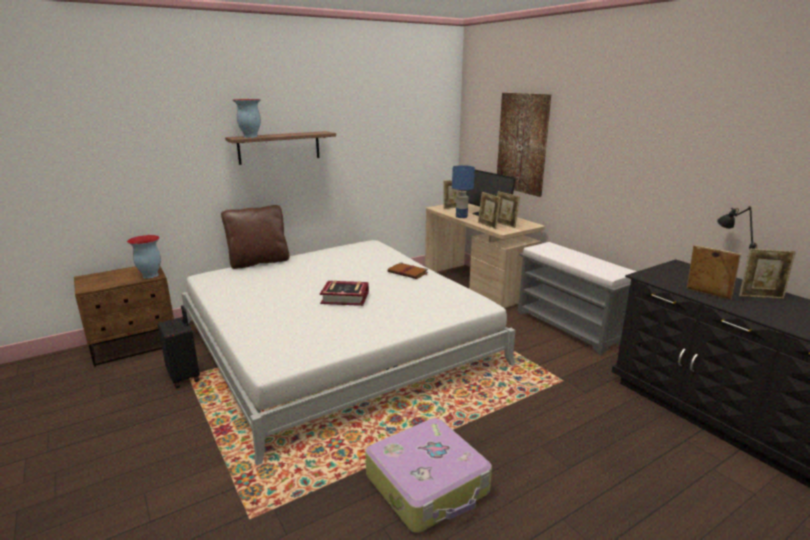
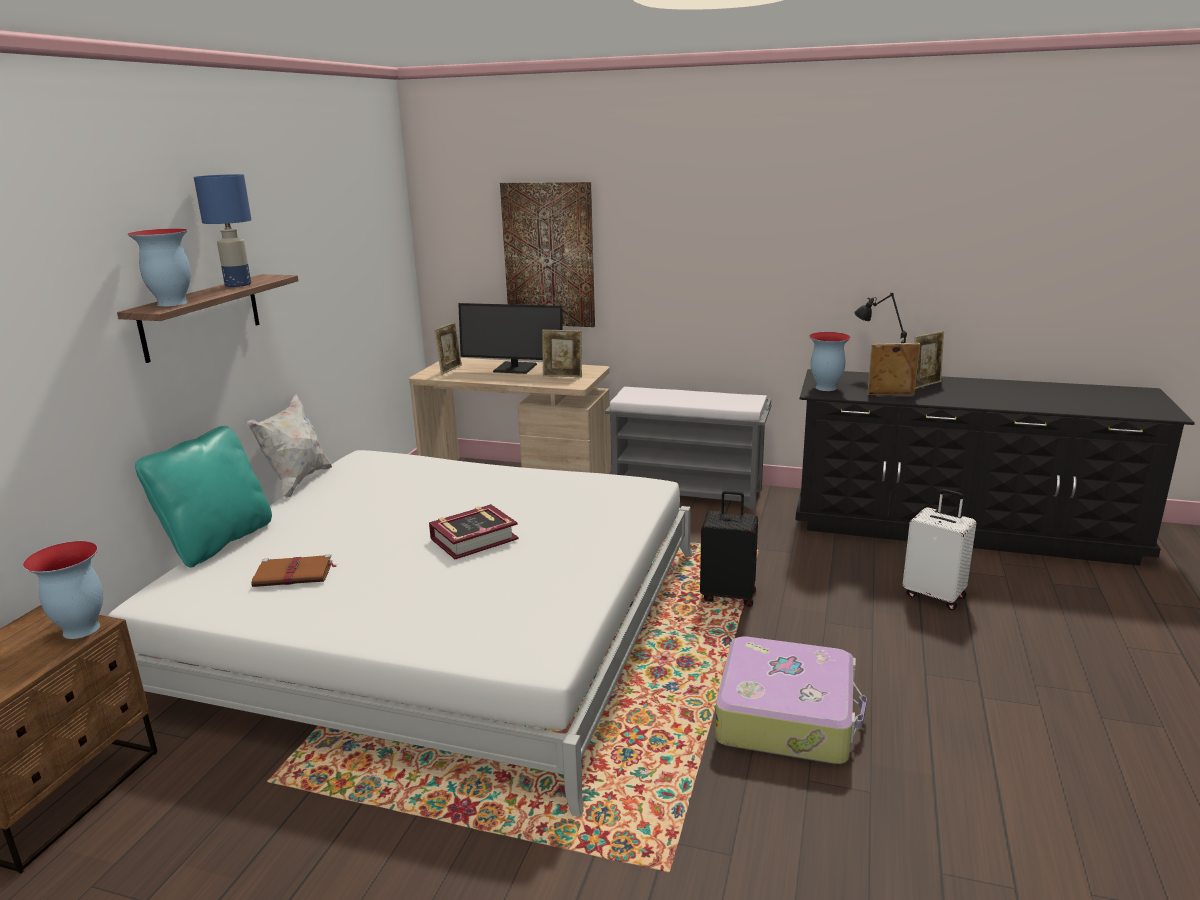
camera: 40 degrees left, 0 degrees up
(185, 377) = (263, 786): black suitcase -> black suitcase (728, 595)
(259, 262) = (218, 542): brown pillow -> turquoise pillow
(326, 246) = (297, 482): none -> white pillow
(408, 272) = (493, 478): brown book -> brown book (295, 574)
(461, 216) = (487, 379): blue table lamp -> blue table lamp (238, 285)
(487, 225) = (545, 382): picture frame -> none
(658, 473) = (934, 595): none -> white suitcase
(660, 274) = (825, 388): none -> vase

